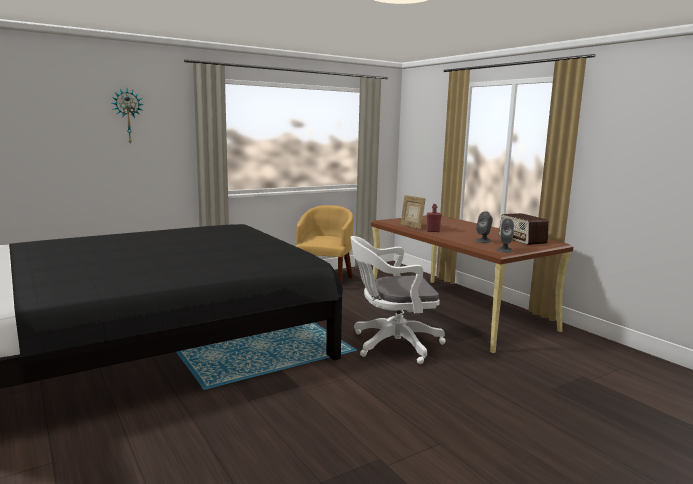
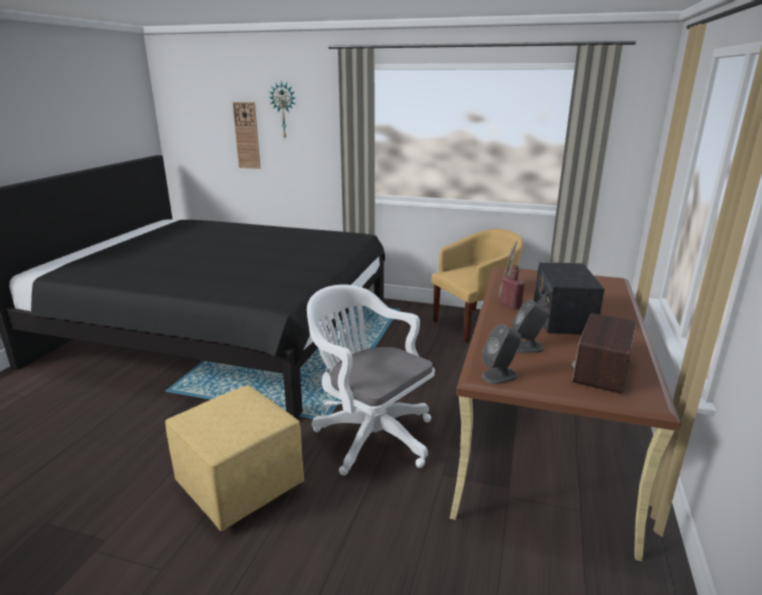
camera: 50 degrees right, 10 degrees up
(80, 142) = (247, 135): none -> wall clock
(386, 395) = (242, 485): none -> yellow ottoman
(463, 230) = (562, 318): none -> radio

